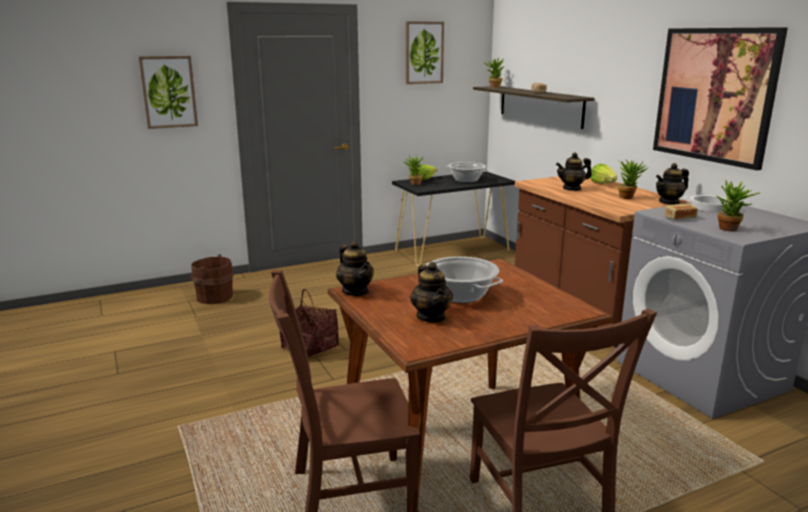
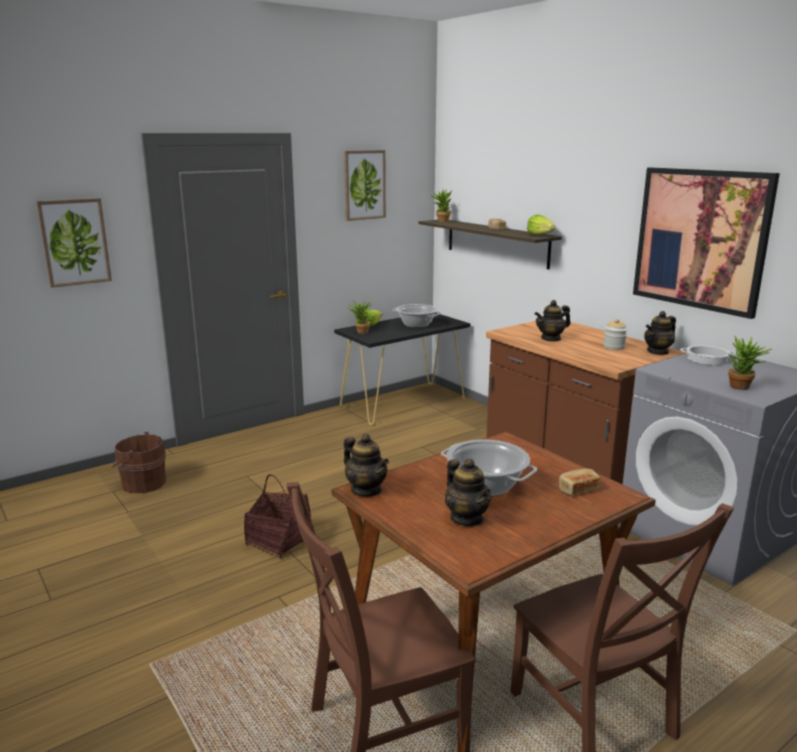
camera: 10 degrees left, 0 degrees up
(604, 184) = (580, 331): lettuce -> lettuce (541, 235)
(628, 197) = (614, 347): potted plant -> jar
(679, 218) = (684, 375): bread -> bread (577, 489)

